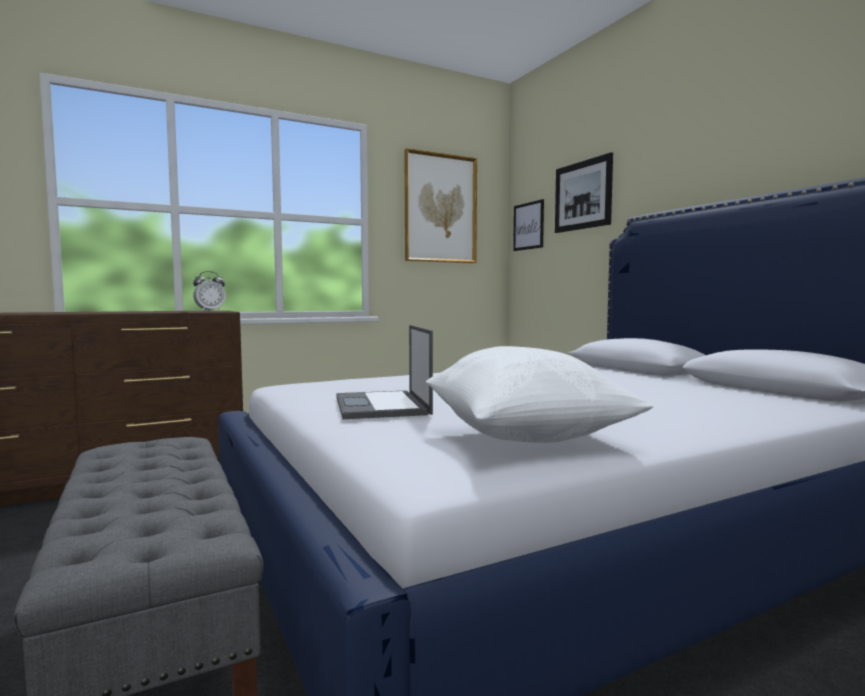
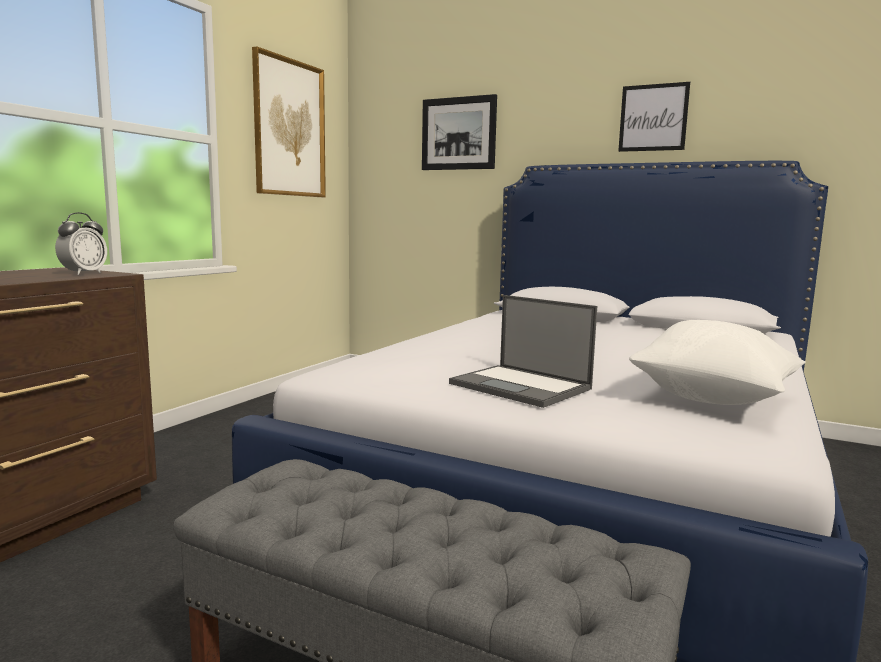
camera: 35 degrees left, 5 degrees up
(528, 226) = (382, 158): picture -> picture (653, 117)

